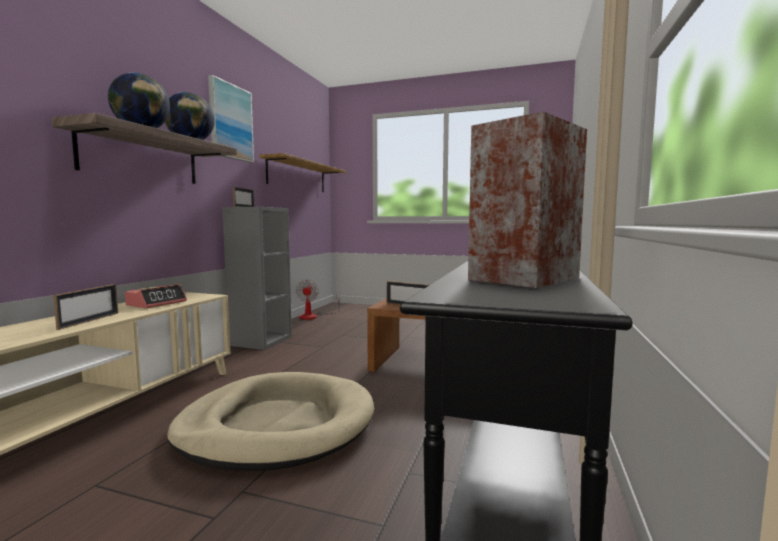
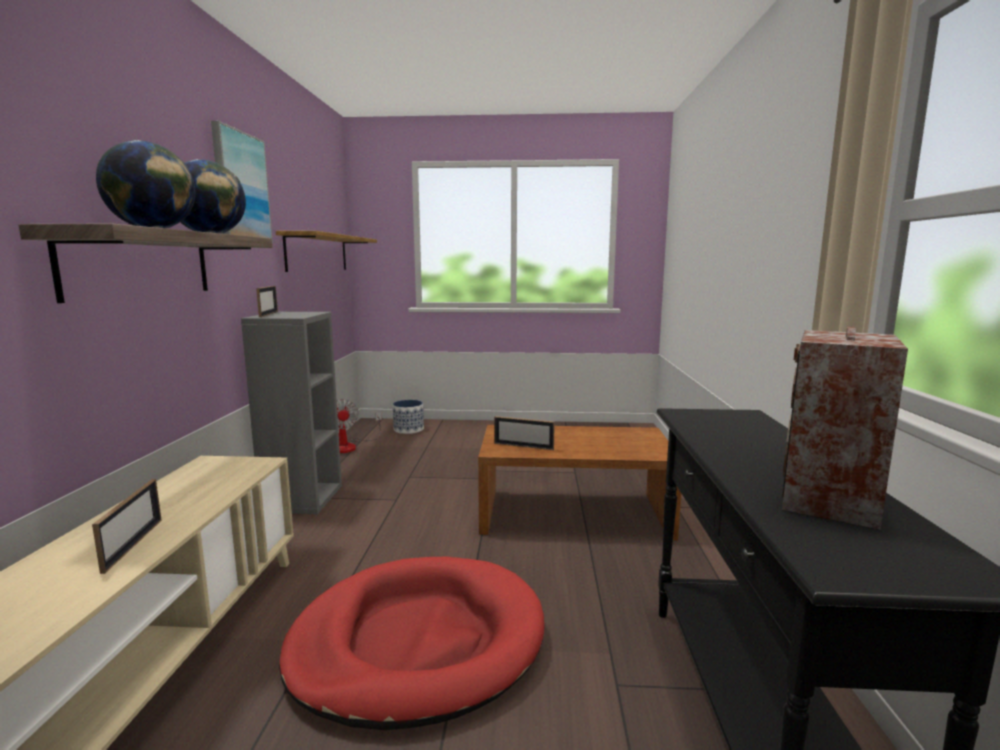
camera: 15 degrees left, 5 degrees up
(157, 303) = (199, 489): alarm clock -> none
(277, 425) = (417, 642): beige dog bed -> red dog bed
(361, 310) = (409, 429): none -> planter

